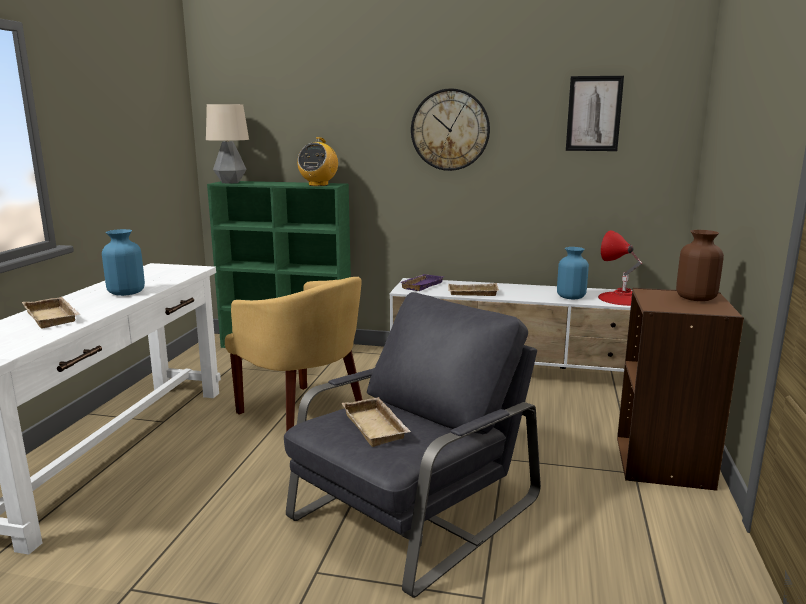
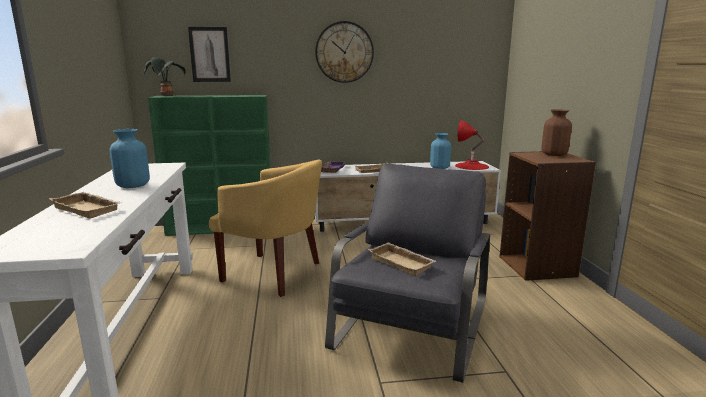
camera: 20 degrees left, 0 degrees up
(230, 182) = (167, 96): table lamp -> potted plant
(318, 185) = (246, 95): radio -> none
(594, 114) = (443, 41): picture -> picture (209, 54)

